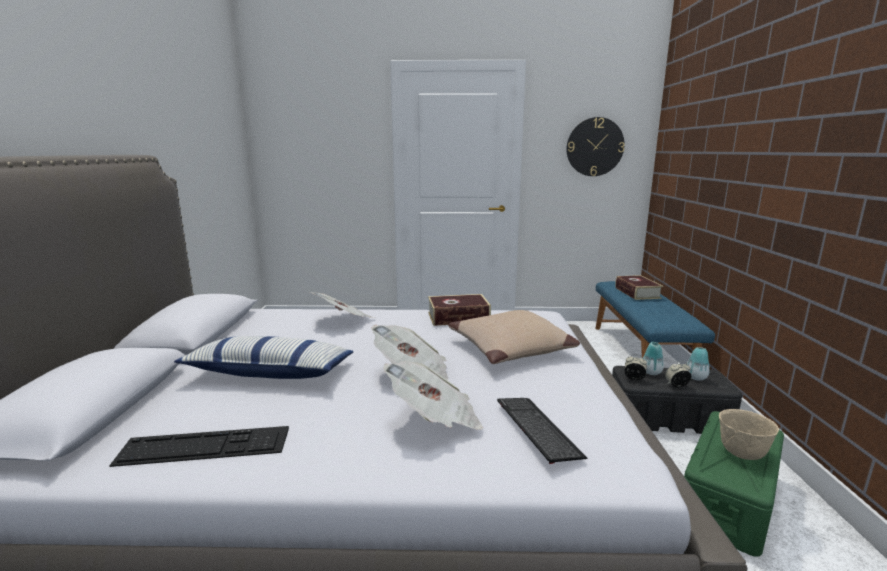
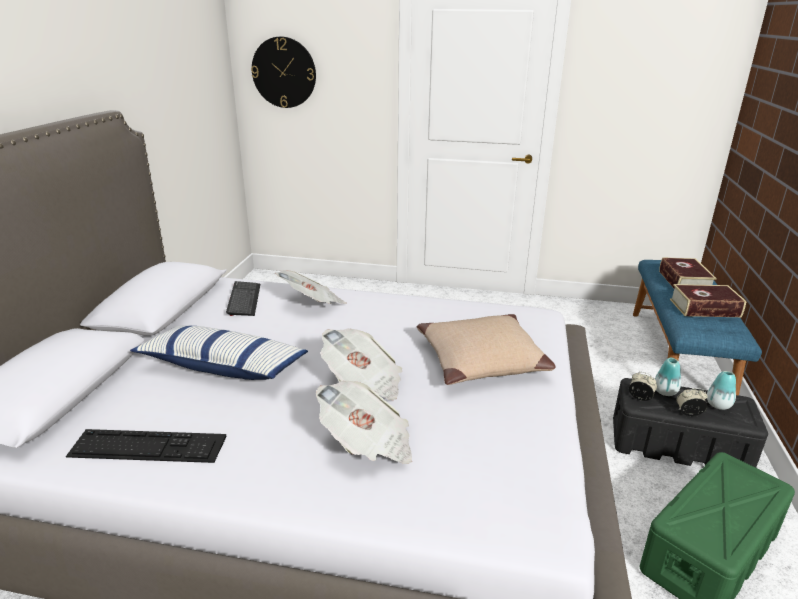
camera: 10 degrees right, 10 degrees up
(458, 317) = (438, 311): book -> book (704, 308)
(537, 429) = (466, 471): keyboard -> keyboard (244, 300)
(594, 147) = (658, 84): wall clock -> wall clock (284, 72)
(741, 453) = (727, 509): beige bowl -> none

